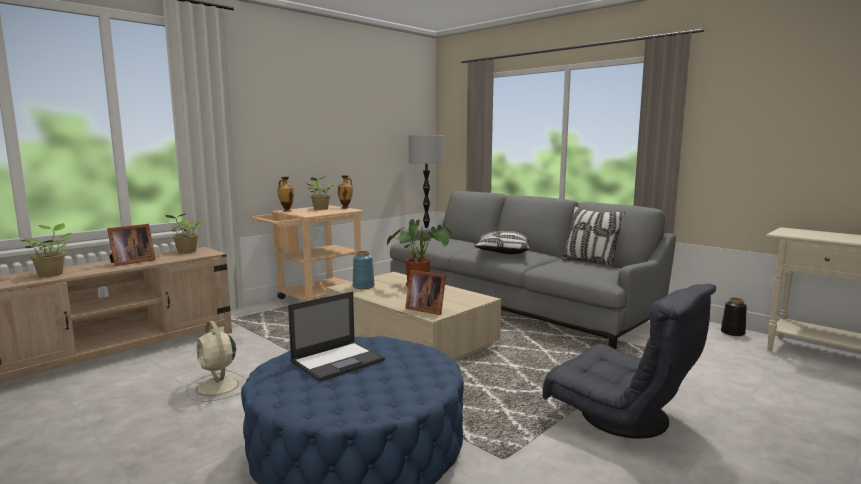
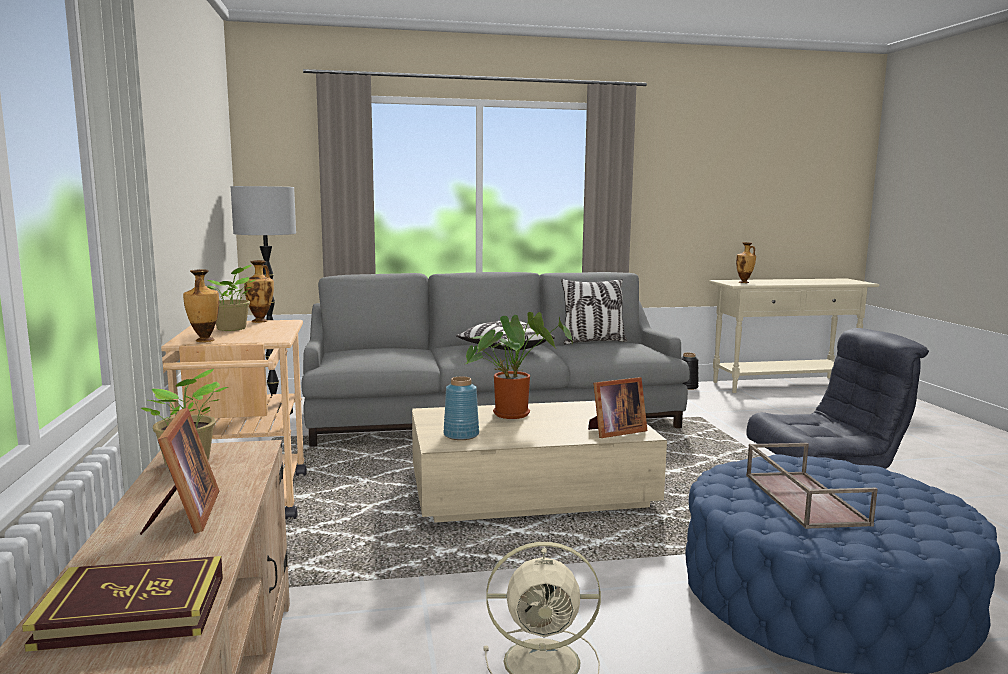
camera: 55 degrees left, 0 degrees up
(51, 274) = (132, 611): potted plant -> book
(338, 361) = (802, 498): laptop -> brown tray
(803, 233) = (744, 282): none -> vase

